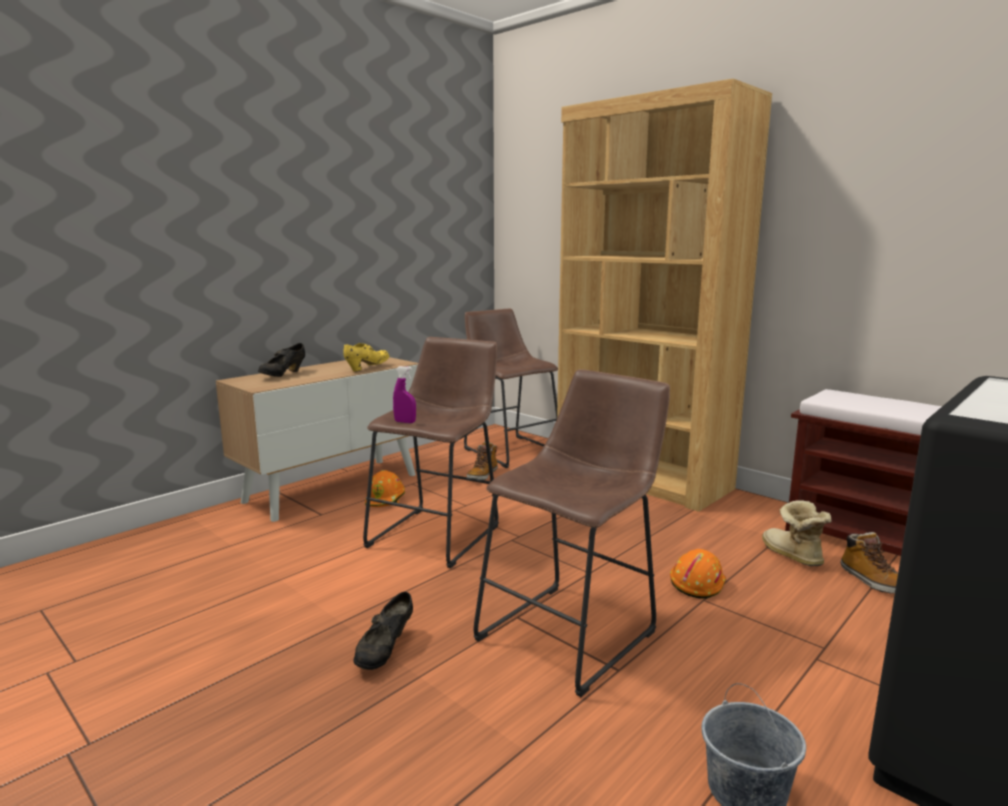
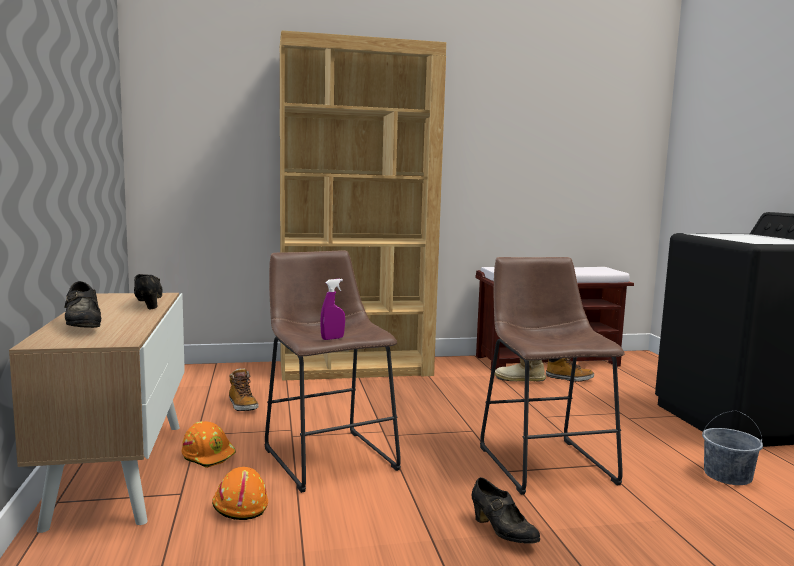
camera: 55 degrees left, 5 degrees down
(368, 368) = (148, 304): yellow shoe -> black shoe
(509, 449) = (209, 380): brown stool -> none
(696, 583) = (523, 411): orange hard hat -> orange hard hat (239, 505)

